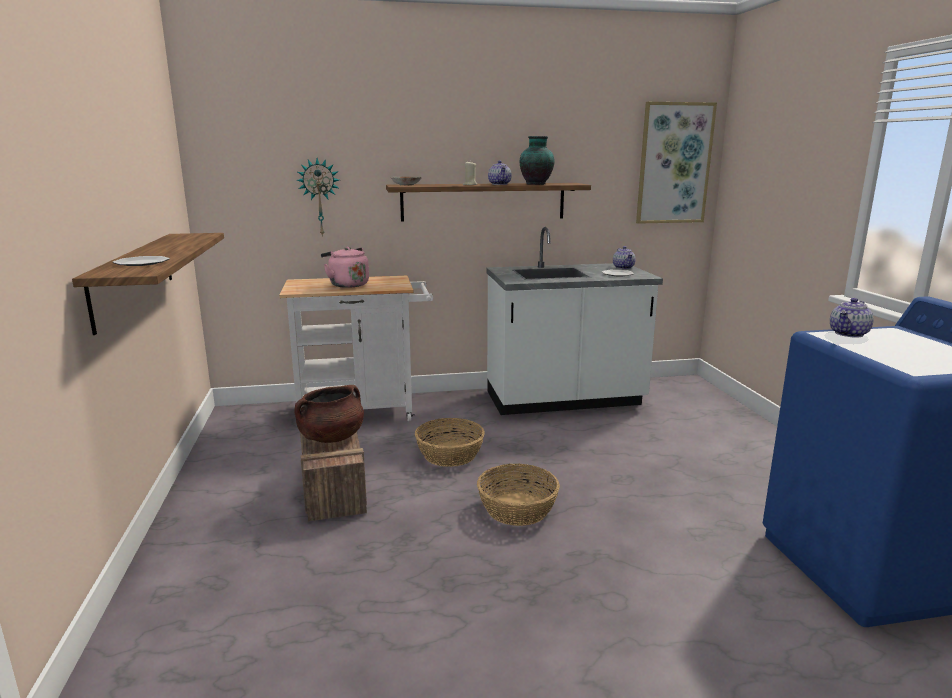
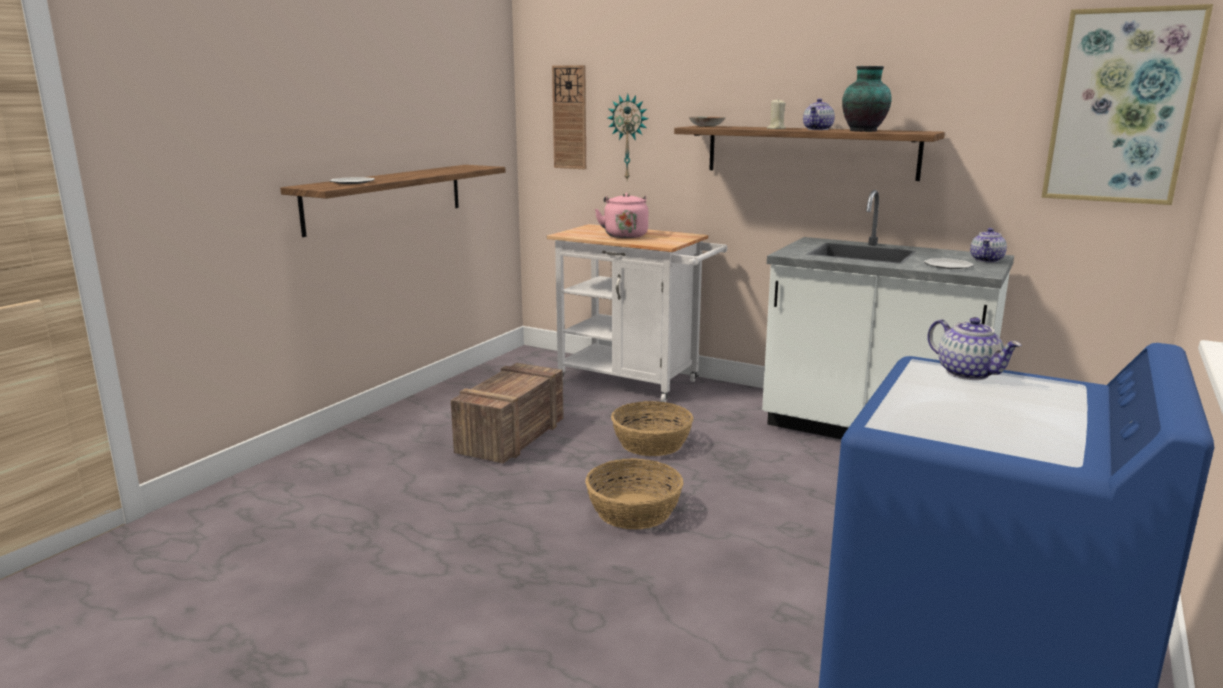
camera: 40 degrees right, 0 degrees up
(252, 181) = (570, 117): none -> wall clock
(331, 438) = (512, 383): brown cooking pot -> none
(849, 334) = (968, 373): teapot -> teapot turned 120 degrees counterclockwise

